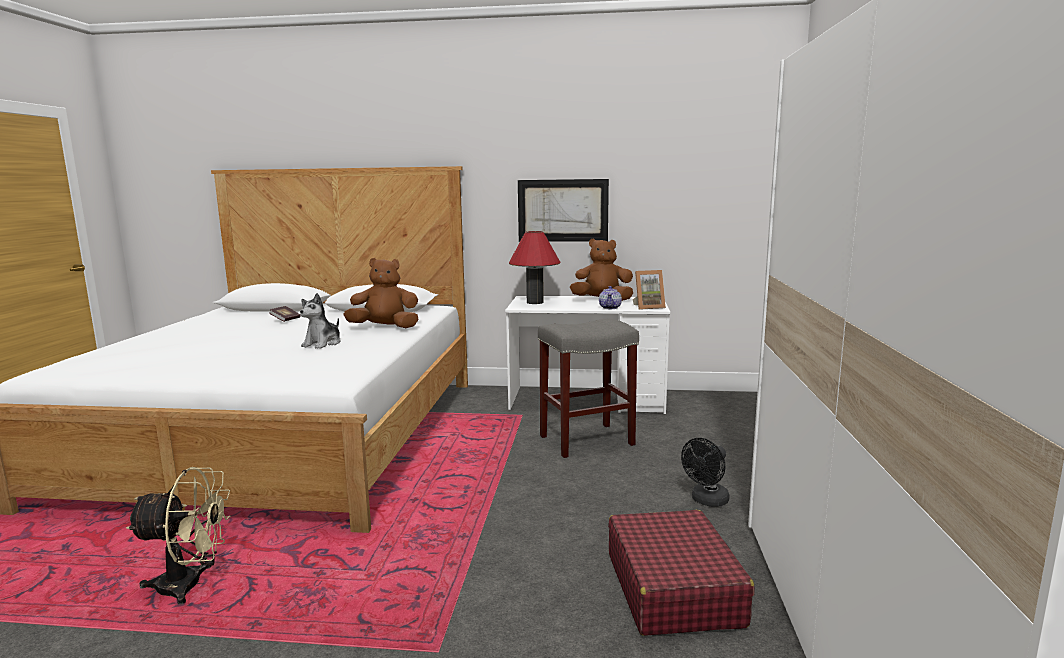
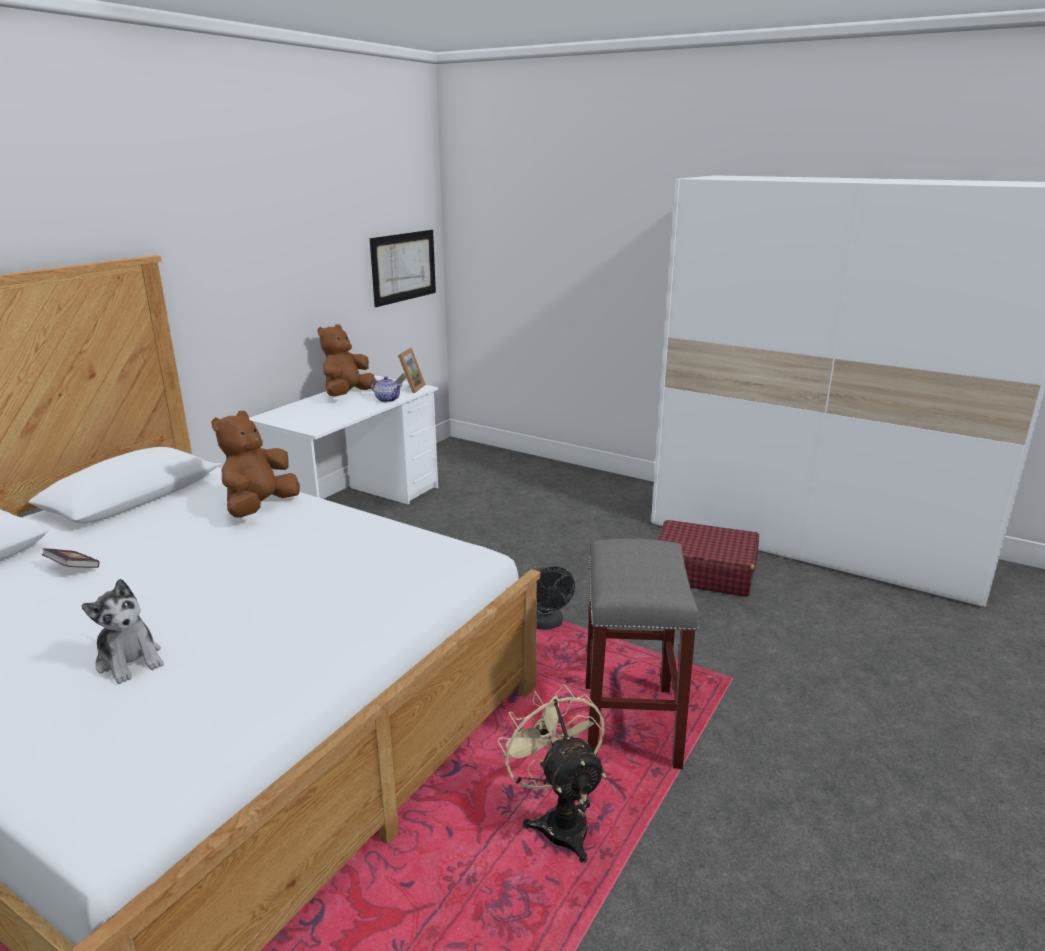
camera: 65 degrees left, 10 degrees up
(191, 585) = (559, 820): beige fan -> beige fan turned 45 degrees counterclockwise
(323, 343) = (293, 550): plush toy -> plush toy (130, 660)
(535, 302) = (303, 418): red table lamp -> none
(562, 210) = (275, 298): picture -> picture (404, 267)
(585, 441) = (450, 536): grey stool -> grey stool (631, 726)
(706, 501) = (603, 524): black fan -> black fan (547, 624)

